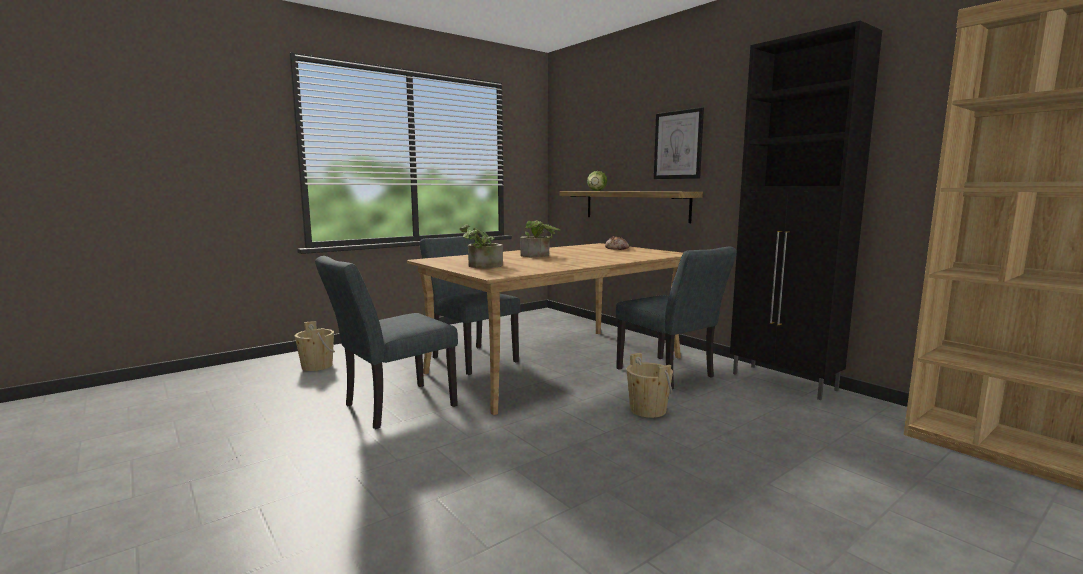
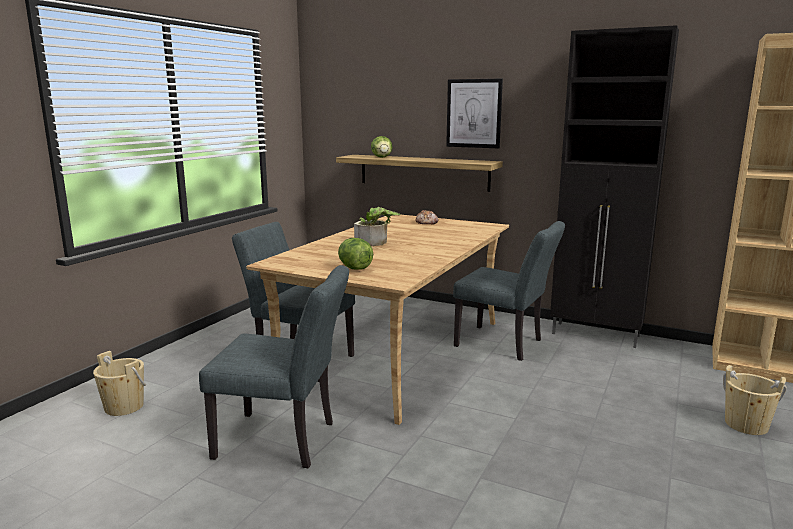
camera: 25 degrees left, 5 degrees up
(392, 407) = (284, 441): grey chair -> grey chair turned 105 degrees counterclockwise
(481, 266) = (354, 268): potted plant -> lettuce
(648, 410) = (525, 387): beige bucket -> beige bucket (746, 425)

